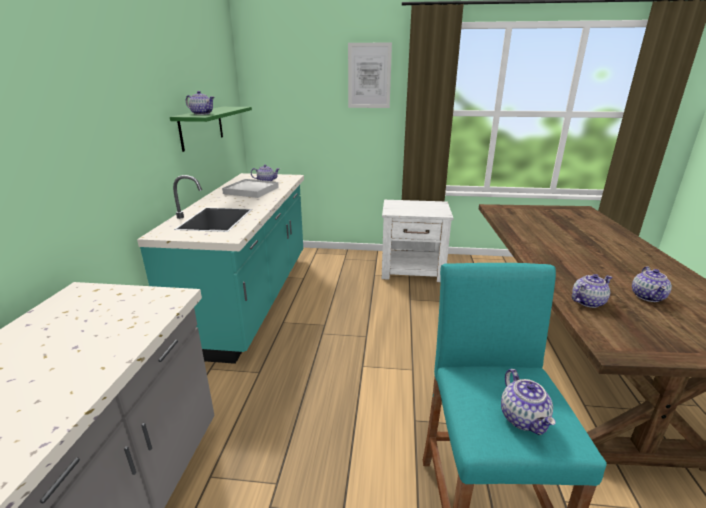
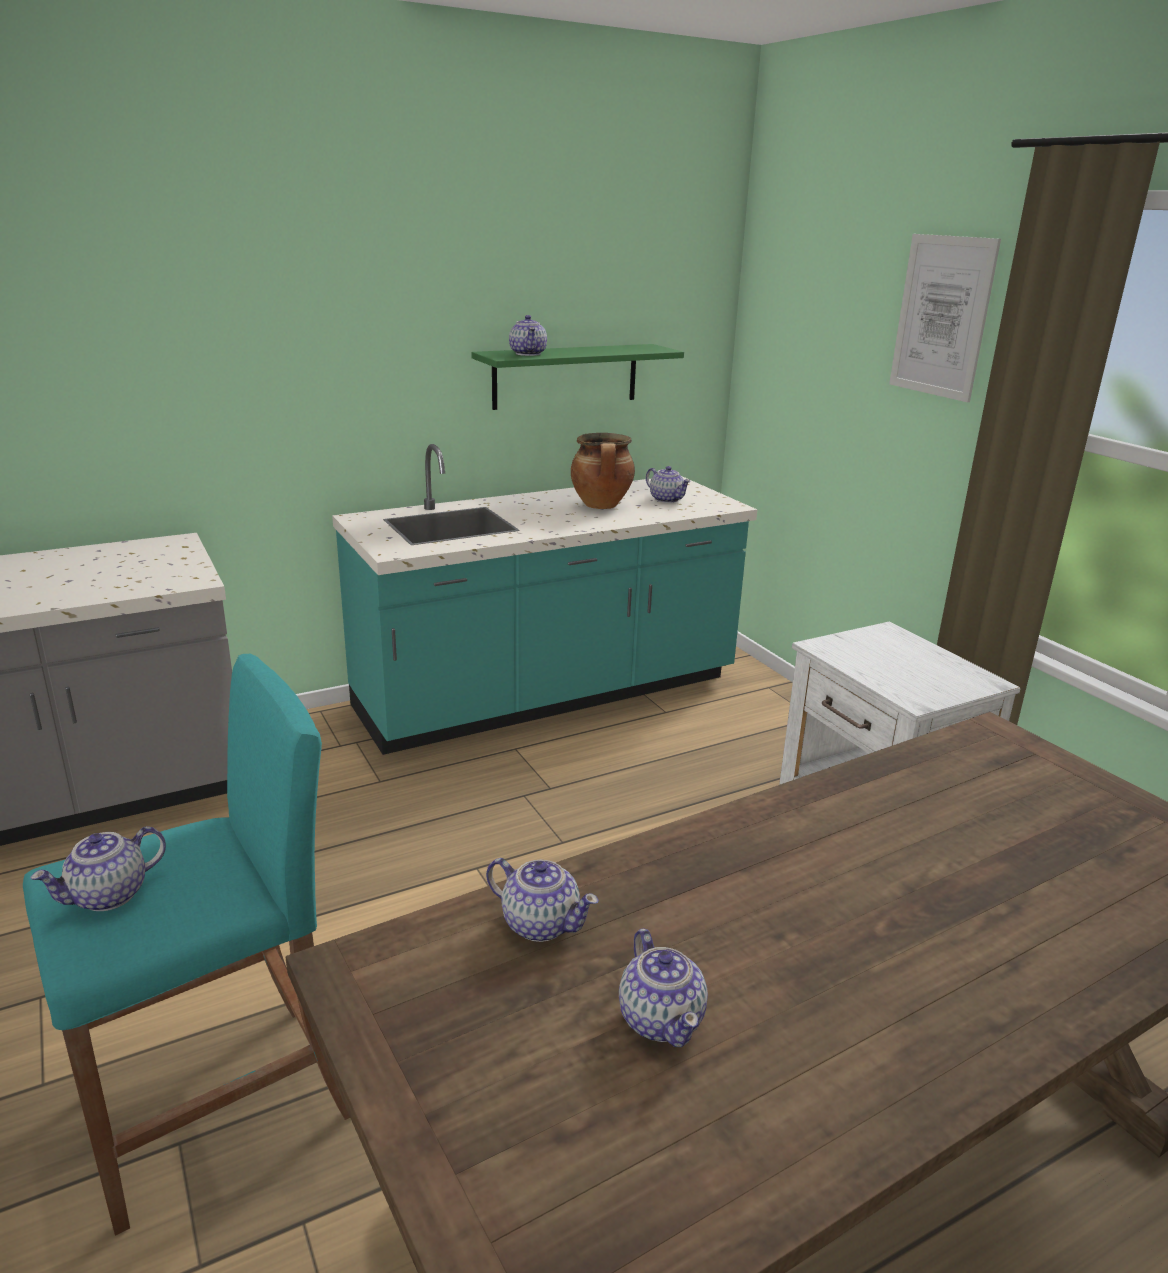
camera: 55 degrees right, 0 degrees up
(251, 190) = (602, 506): white tray -> cooking pot
(647, 296) = (661, 1018): teapot -> teapot turned 90 degrees counterclockwise

